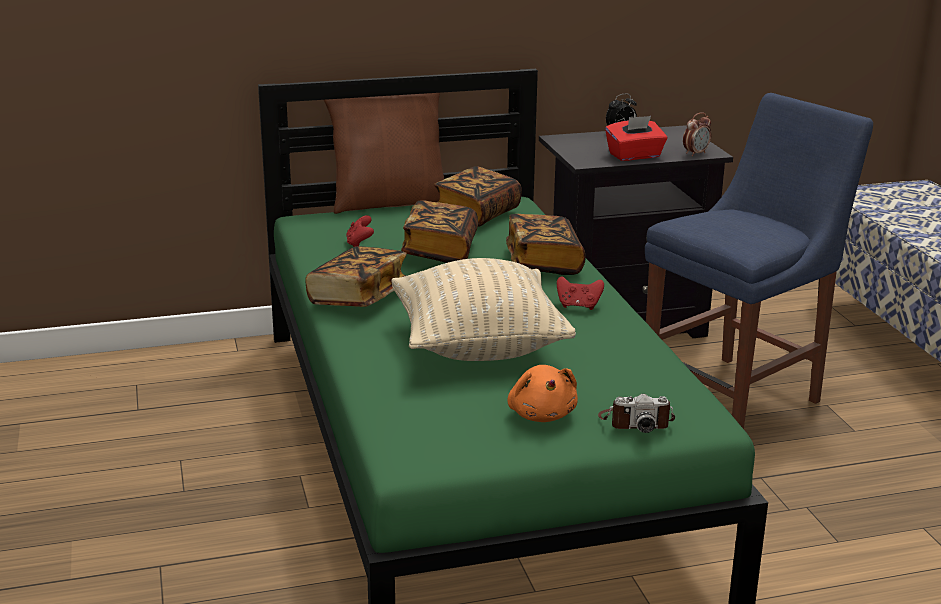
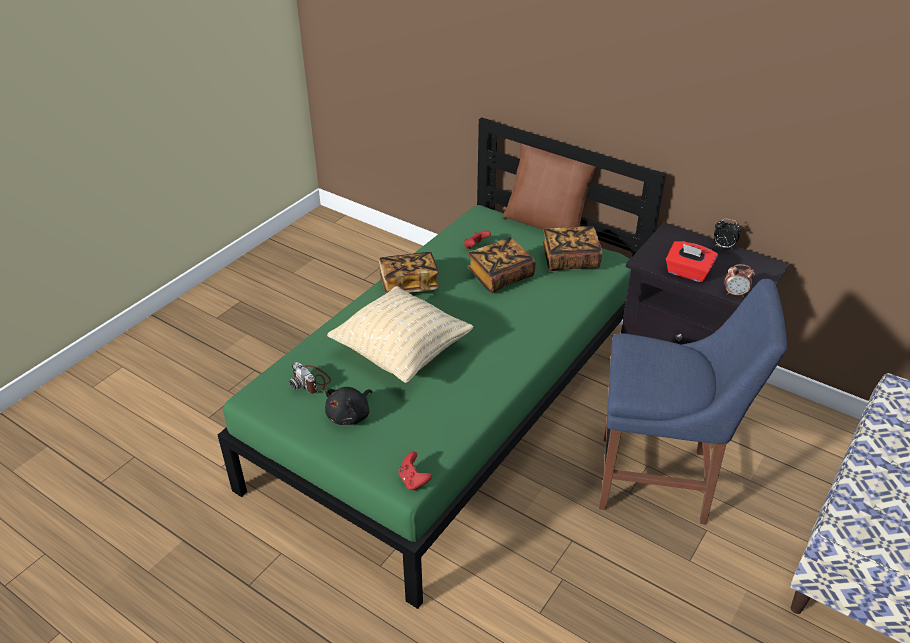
camera: 50 degrees right, 15 degrees up
(541, 414) = (350, 415): orange plush toy -> black plush toy
(543, 262) = (539, 318): book -> none
(578, 306) = (497, 361): red game controller -> red game controller (413, 480)
(635, 422) = (376, 454): camera -> camera (311, 381)

